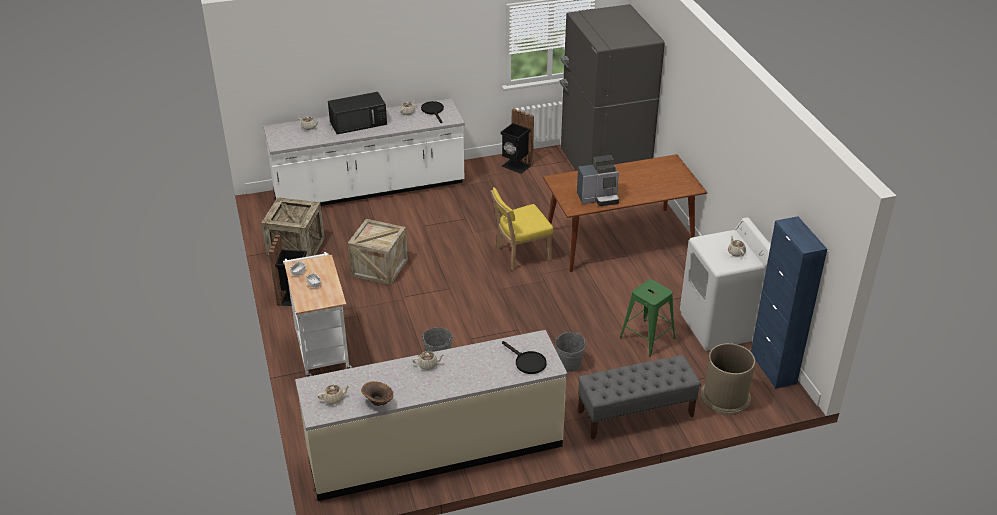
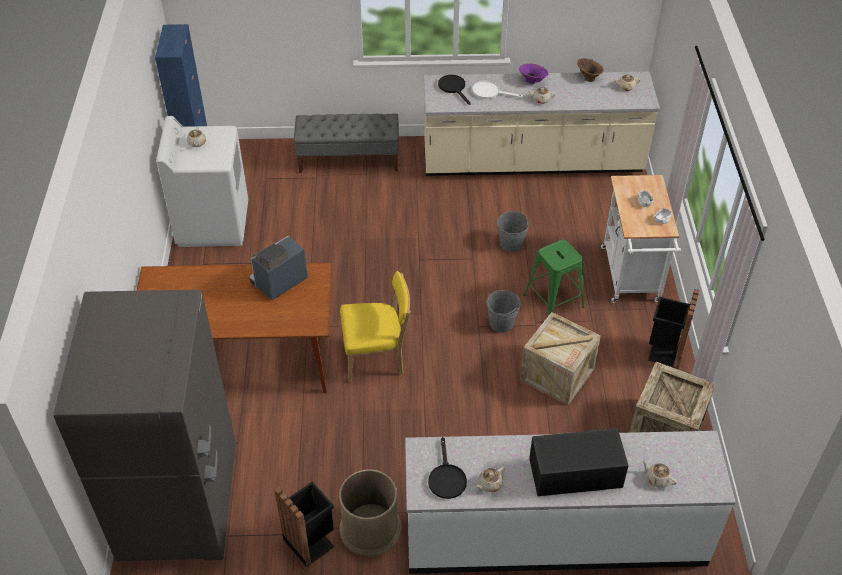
camera: 165 degrees left, 10 degrees up
(442, 385) = (532, 82): none -> purple vase
(485, 364) = (490, 92): none -> white frying pan
(569, 364) = (384, 214): grey bucket -> grey bucket (501, 323)
(598, 198) = (278, 282): coffee machine -> coffee machine turned 45 degrees counterclockwise
(647, 338) = (293, 225): green stool -> green stool (553, 301)
(725, 397) = (261, 159): brown trash can -> brown trash can (370, 528)

